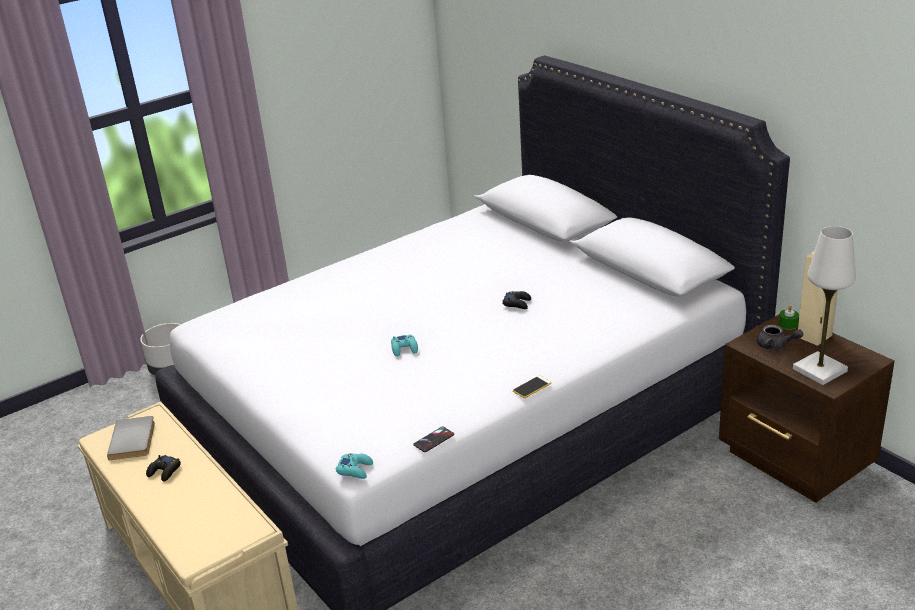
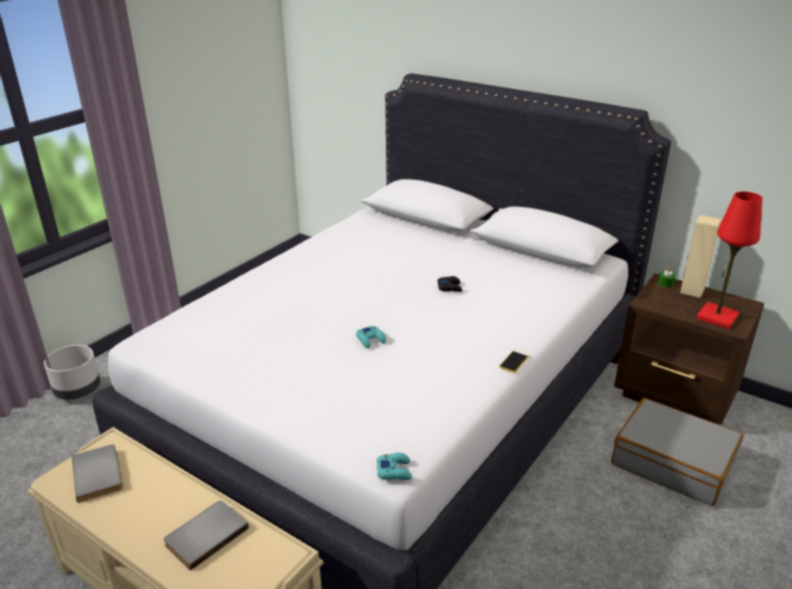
camera: 20 degrees left, 0 degrees up
(164, 471) = (151, 505): black game controller -> none
(196, 502) = (205, 535): none -> grey book
(434, 440) = (455, 426): phone -> none
(744, 531) = (673, 462): none -> grey suitcase
(776, 345) = (669, 301): grey teapot -> none
(819, 370) = (717, 317): white table lamp -> red table lamp

